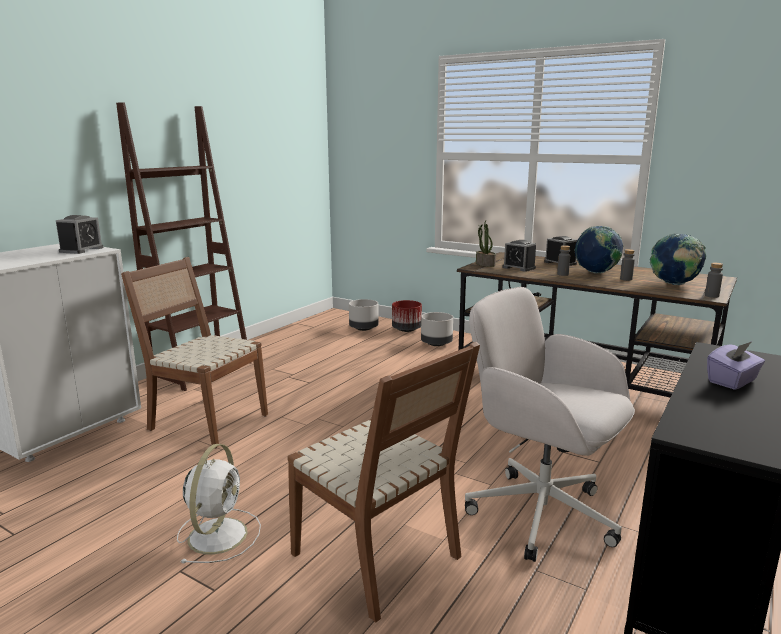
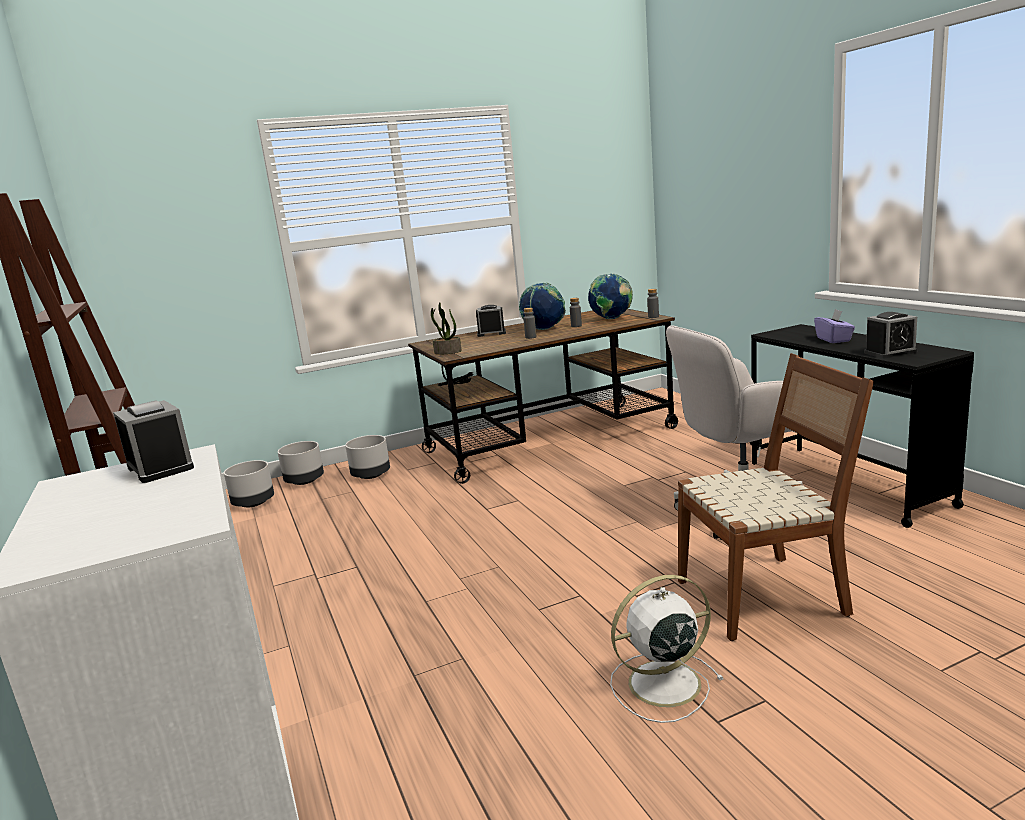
camera: 55 degrees left, 0 degrees up
(206, 421) = (364, 662): chair -> none
(219, 534) = (661, 684): white fan -> white fan turned 60 degrees counterclockwise
(407, 330) = (305, 481): red planter -> grey planter
(518, 268) = (483, 345): alarm clock -> alarm clock (890, 352)

